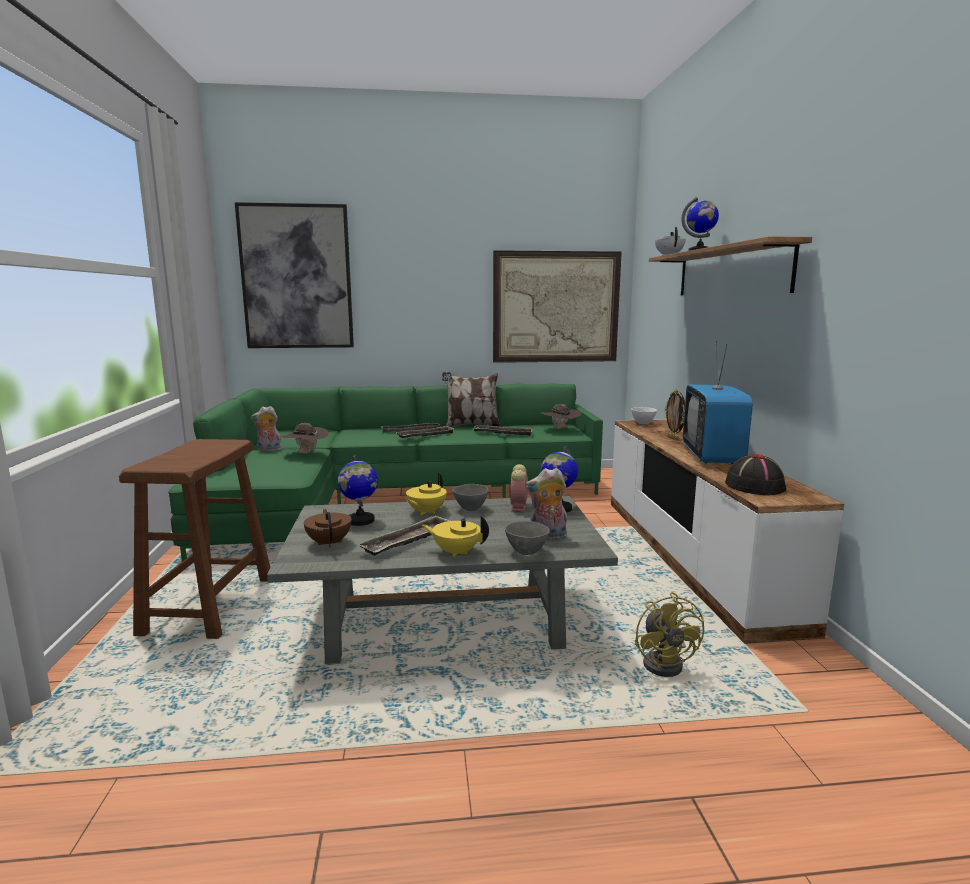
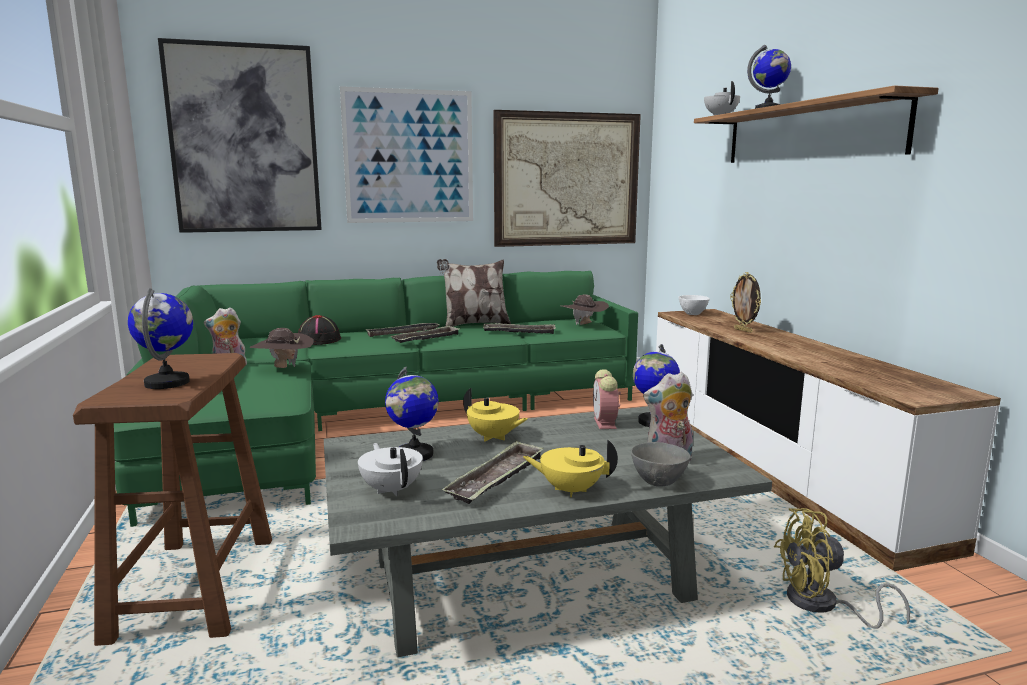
camera: 10 degrees left, 0 degrees up
(187, 458) = (168, 383): none -> globe
(329, 543) = (392, 489): brown teapot -> white teapot
(423, 289) = (409, 156): none -> picture
(426, 512) = (493, 437): yellow teapot -> yellow teapot turned 75 degrees counterclockwise
(470, 509) = (547, 429): grey bowl -> none
(666, 663) = (822, 606): yellow fan -> yellow fan turned 105 degrees clockwise
(712, 456) = (805, 349): television -> none
(754, 486) = (886, 382): black hat -> black hat (319, 340)

